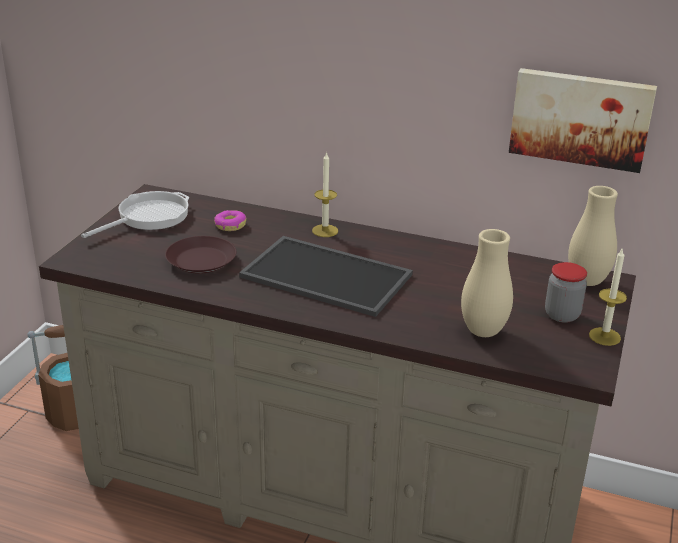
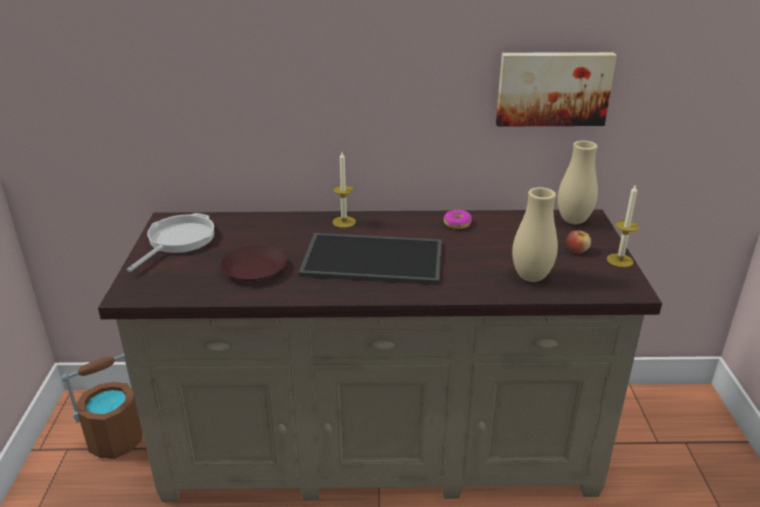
camera: 20 degrees left, 0 degrees up
(230, 225) = (258, 233): donut -> donut (457, 223)
(562, 315) = (577, 251): jar -> apple

